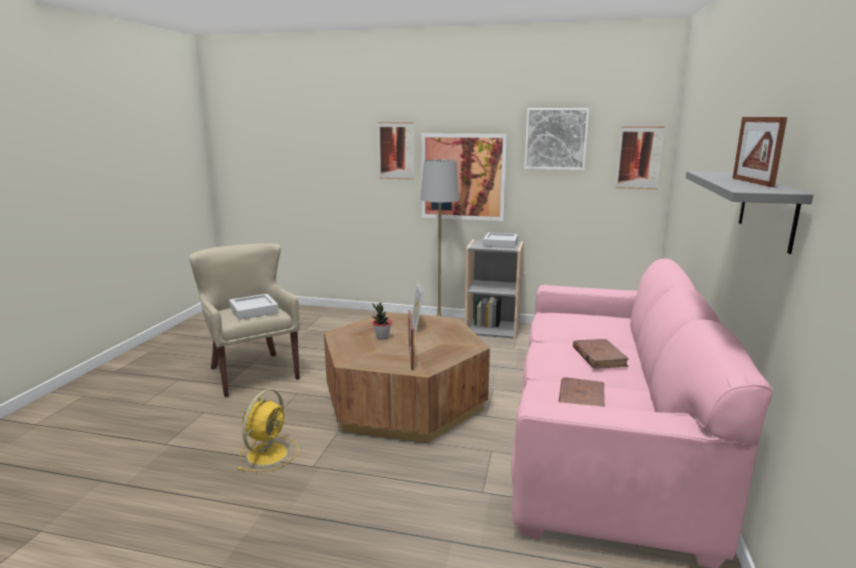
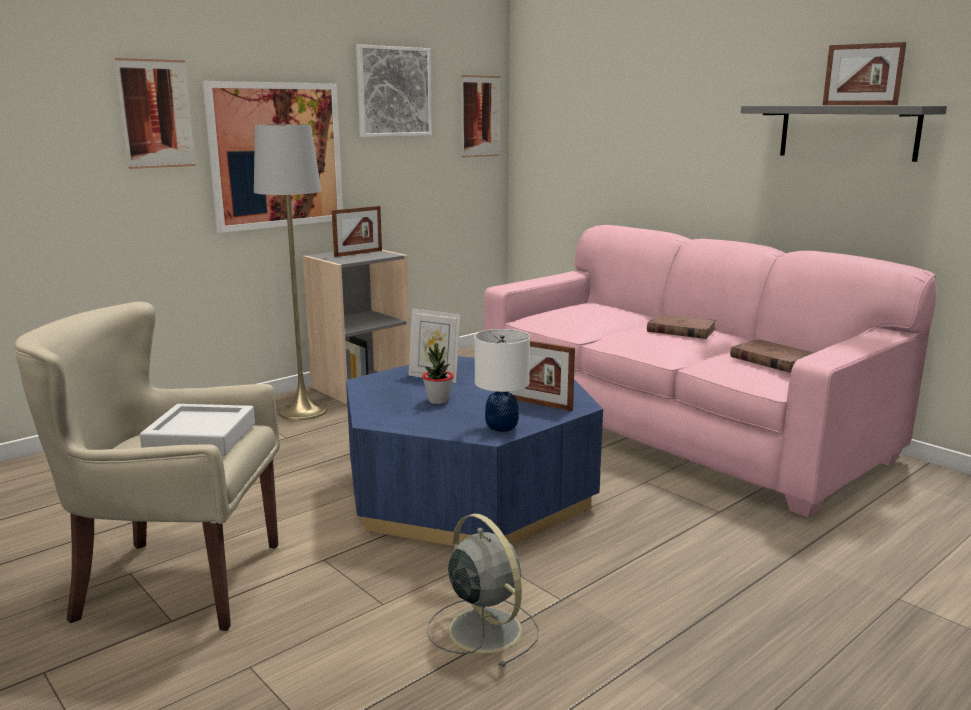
camera: 55 degrees left, 0 degrees up
(268, 453) = (483, 628): yellow fan -> grey fan
(360, 361) = (500, 428): none -> white table lamp
(404, 401) = (469, 491): brown coffee table -> blue coffee table
(500, 244) = (358, 253): grey tray -> picture frame

